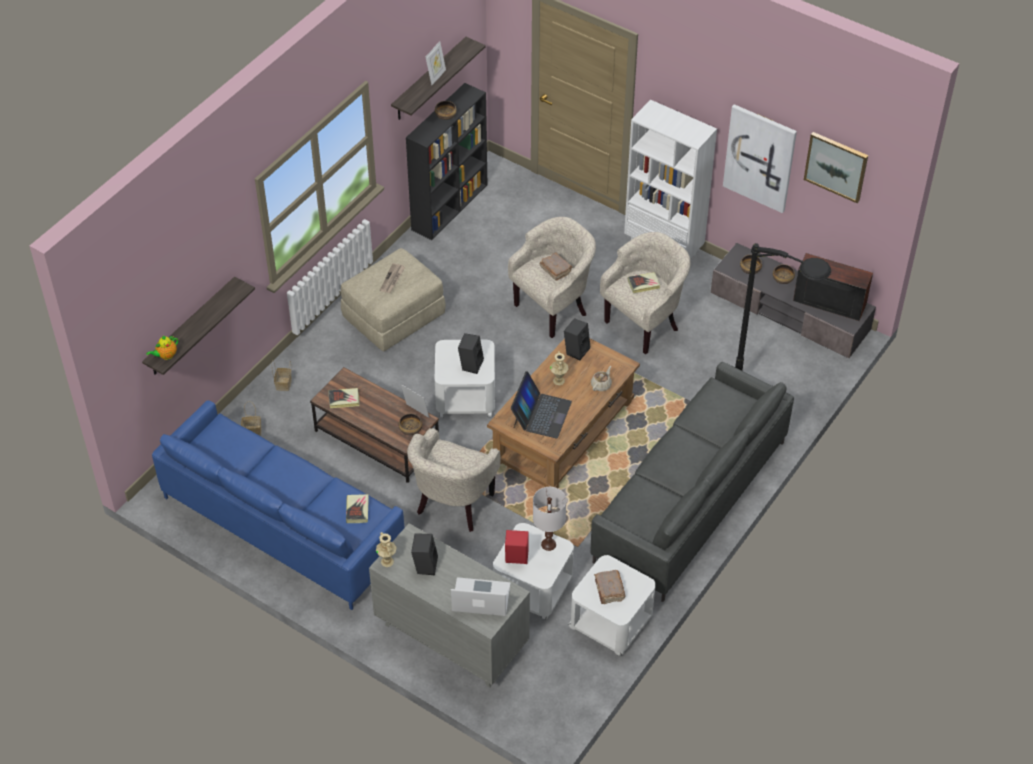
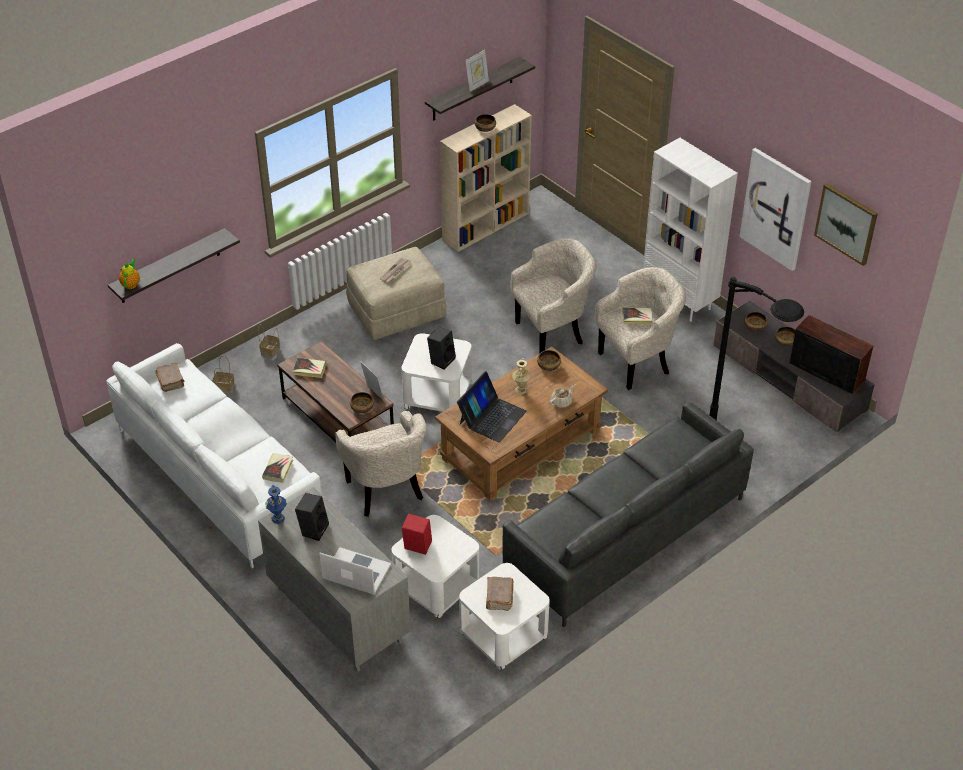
camera: 15 degrees right, 5 degrees down
(166, 355) = (131, 284): teapot -> teapot turned 120 degrees clockwise
(283, 523) = (219, 475): blue sofa -> white sofa
(387, 561) = (278, 518): beige vase -> blue vase
(450, 206) = (486, 226): black bookcase -> beige bookcase
(453, 506) = (386, 492): beige armchair -> beige armchair turned 60 degrees counterclockwise
(548, 544) = (454, 541): white table lamp -> none
(555, 270) = (554, 290): brown book -> brown book (171, 381)
(576, 350) = (548, 365): black speaker -> bowl

